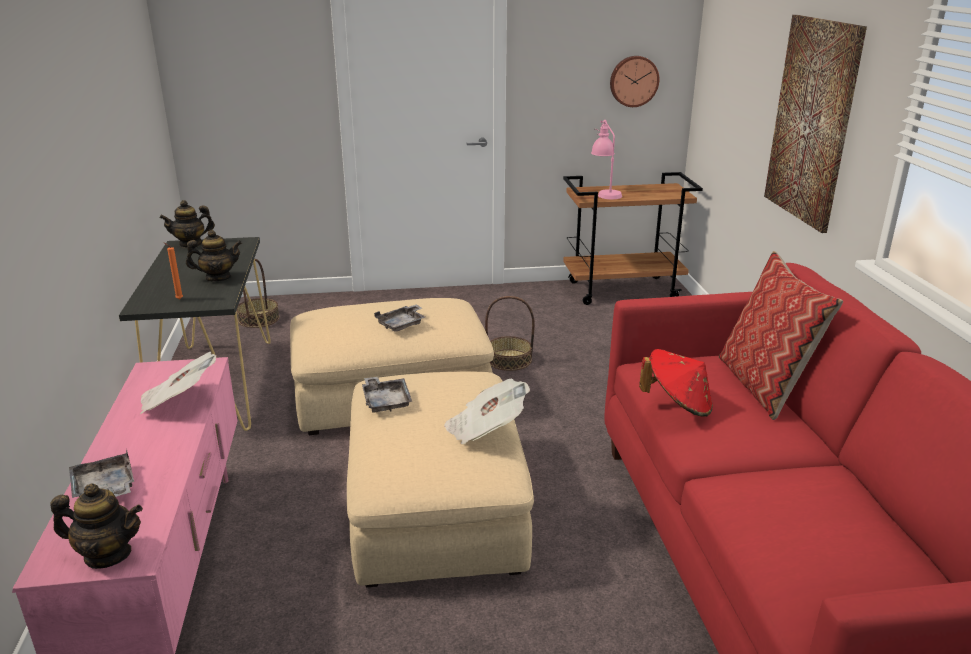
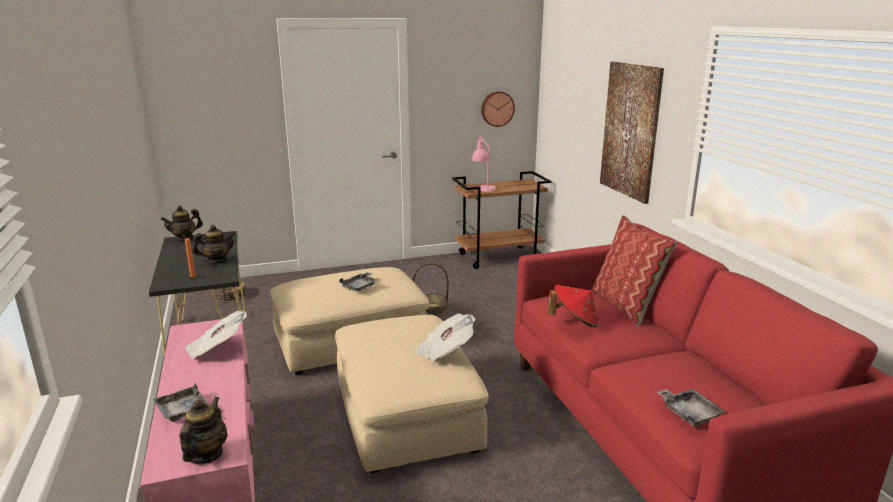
camera: 10 degrees left, 5 degrees down
(108, 555) = (205, 455): teapot -> teapot turned 75 degrees counterclockwise
(386, 401) = (366, 338): grey tray -> grey tray (689, 413)

